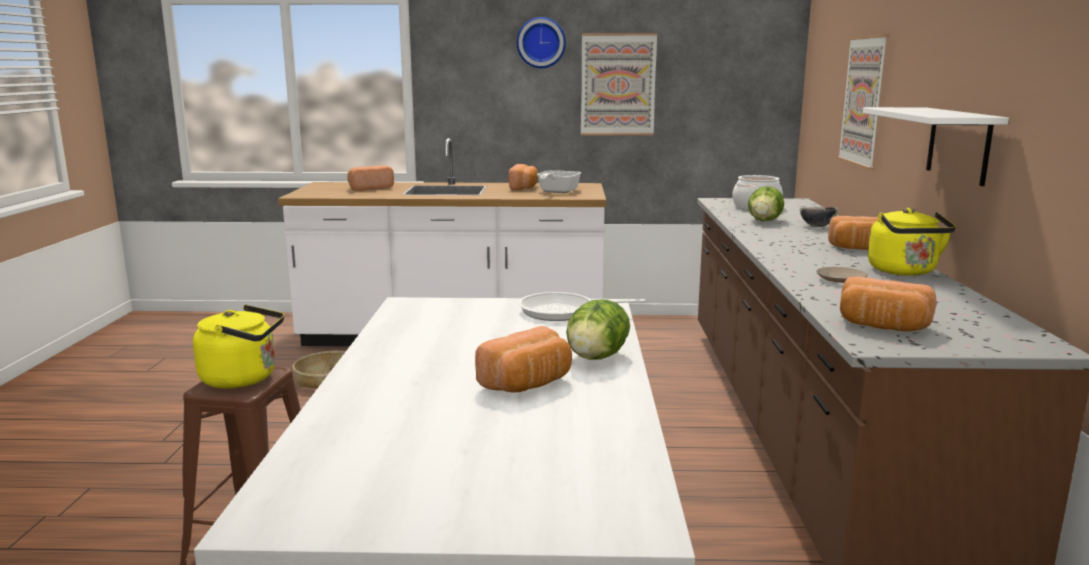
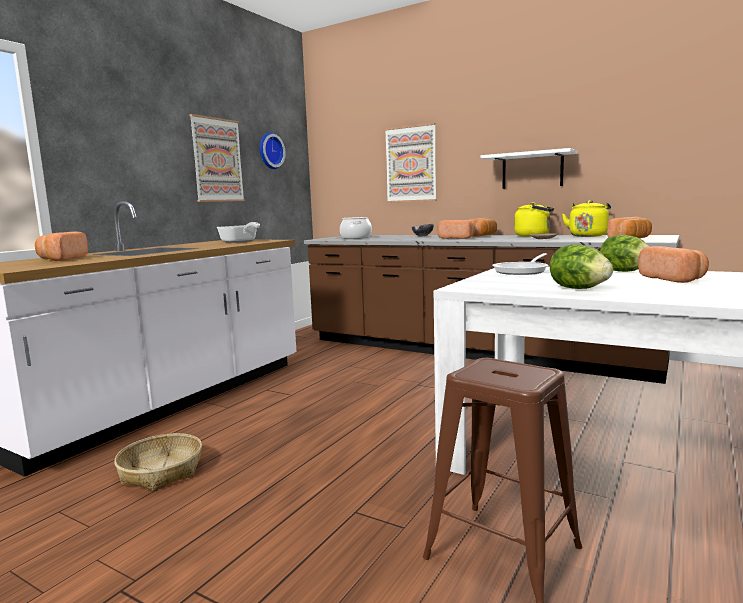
camera: 60 degrees left, 5 degrees down
(244, 378) = (503, 370): yellow kettle -> yellow kettle (588, 236)
(524, 188) = (202, 244): bread -> bread (457, 238)
(541, 42) = (160, 118): wall clock -> wall clock (269, 151)
(764, 221) = (394, 238): lettuce -> lettuce (578, 289)

